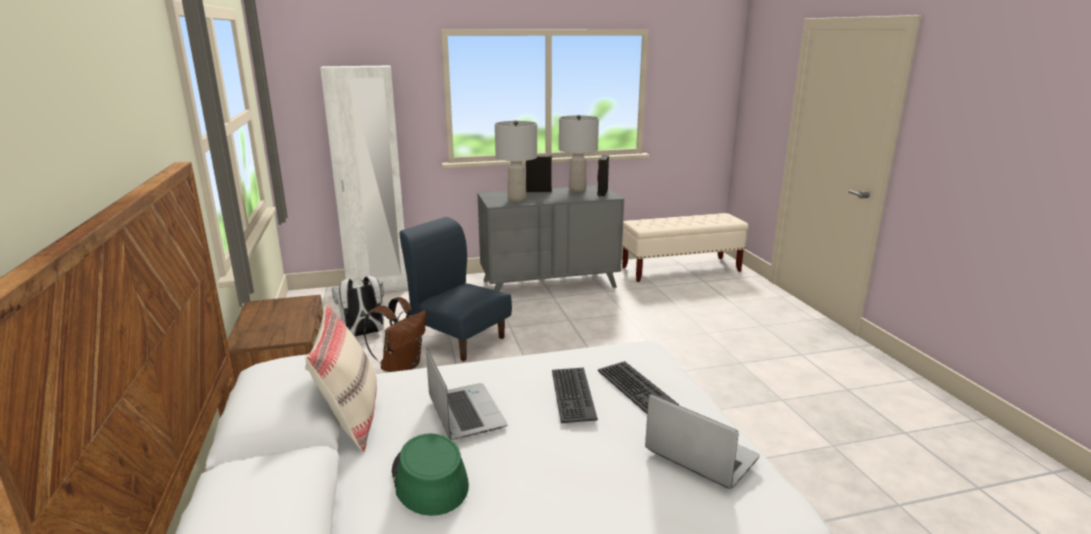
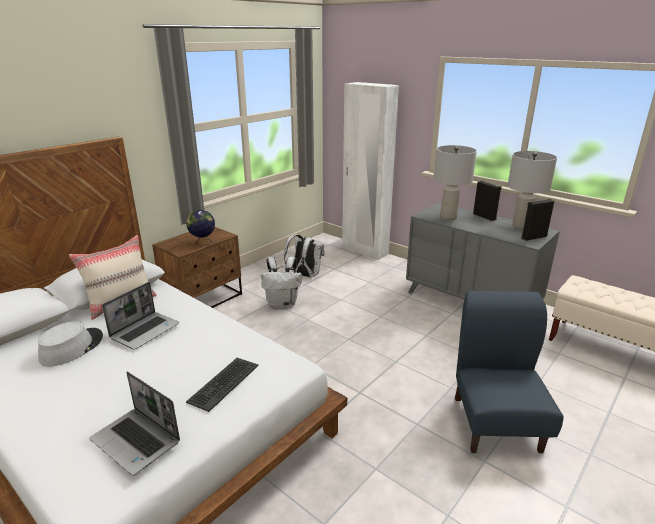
camera: 55 degrees right, 5 degrees up
(300, 318) = (203, 243): none -> globe
(401, 367) = (282, 304): brown backpack -> white backpack
(428, 479) = (71, 347): green hat -> grey hat
(459, 339) = (339, 306): blue chair -> blue chair (496, 423)
(572, 394) = (194, 360): keyboard -> none
(699, 455) = (137, 441): laptop -> laptop turned 120 degrees clockwise

